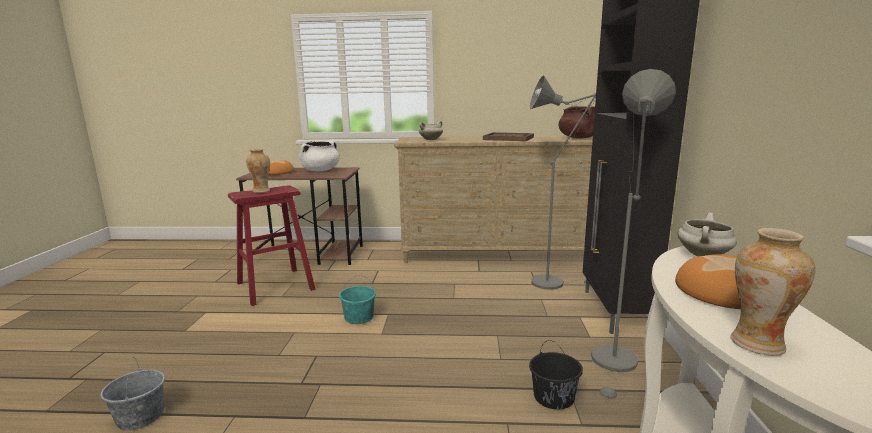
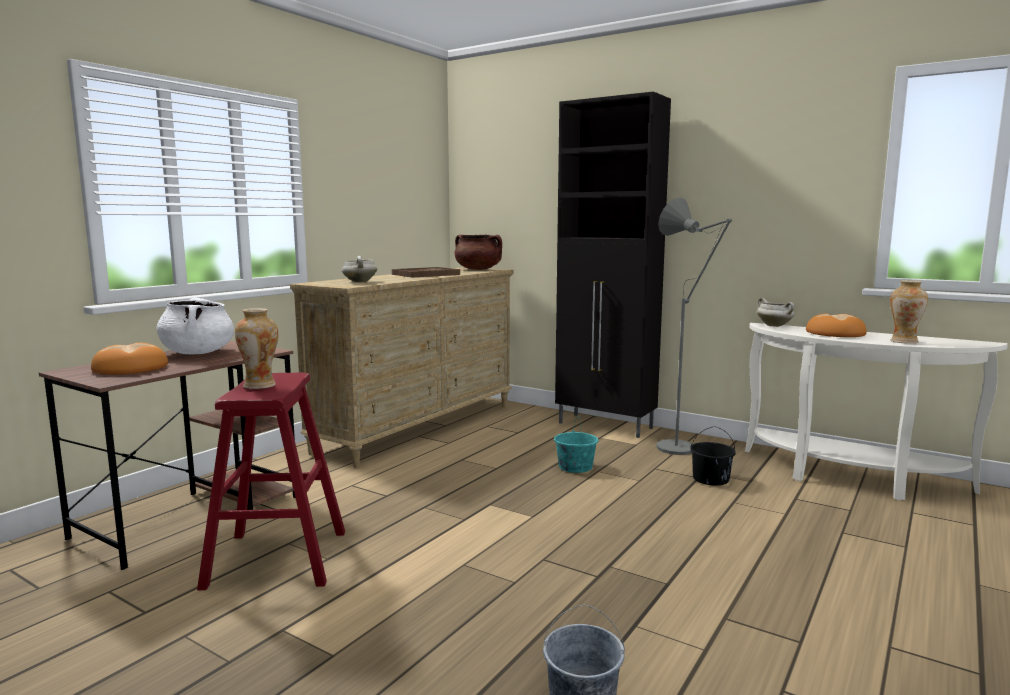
camera: 60 degrees left, 5 degrees down
(359, 317) = (476, 520): turquoise bucket -> turquoise bucket (575, 467)
(553, 282) = (523, 426): grey floor lamp -> none

